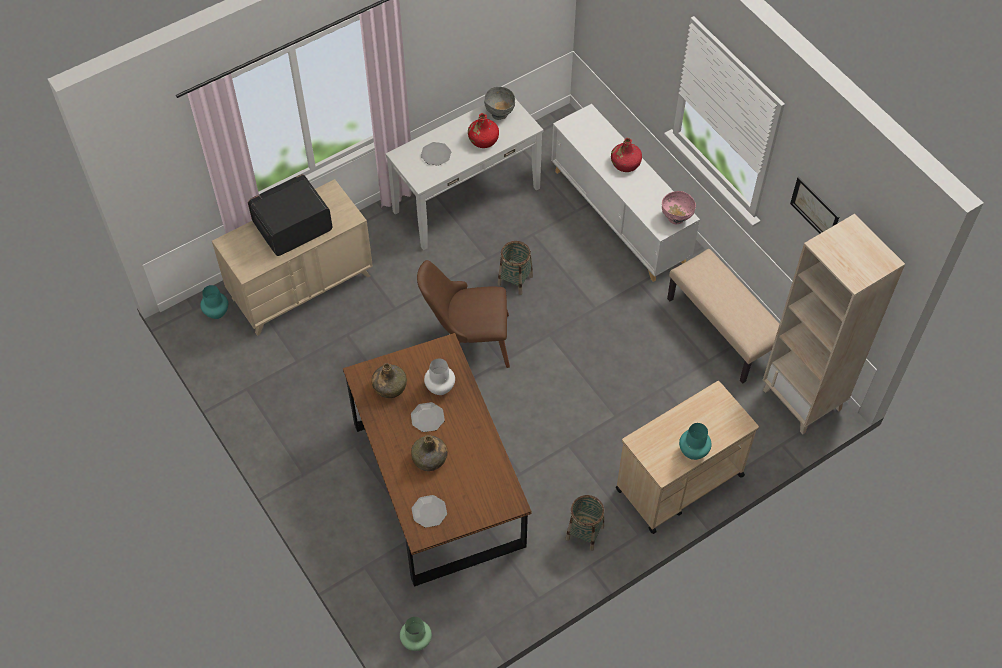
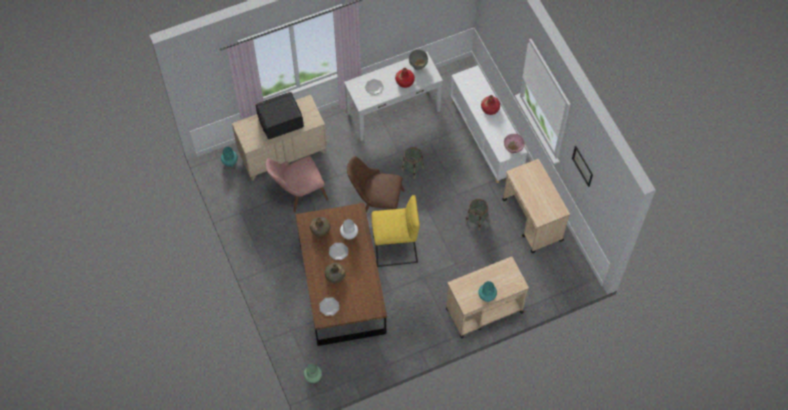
camera: 10 degrees right, 5 degrees up
(336, 344) = (298, 193): none -> pink chair
(513, 409) = (395, 250): none -> yellow stool
(584, 533) = (422, 331): basket -> basket (476, 220)
(722, 330) = (532, 220): beige bench -> beige cart
(802, 400) = (570, 272): beige bookcase -> none

